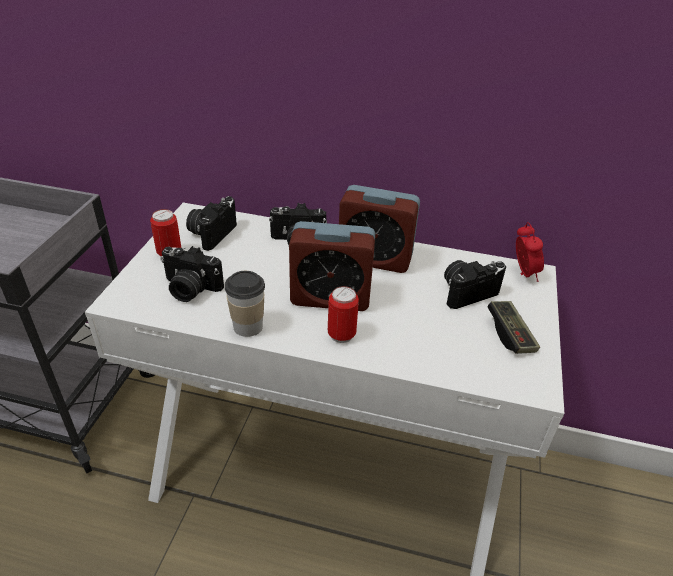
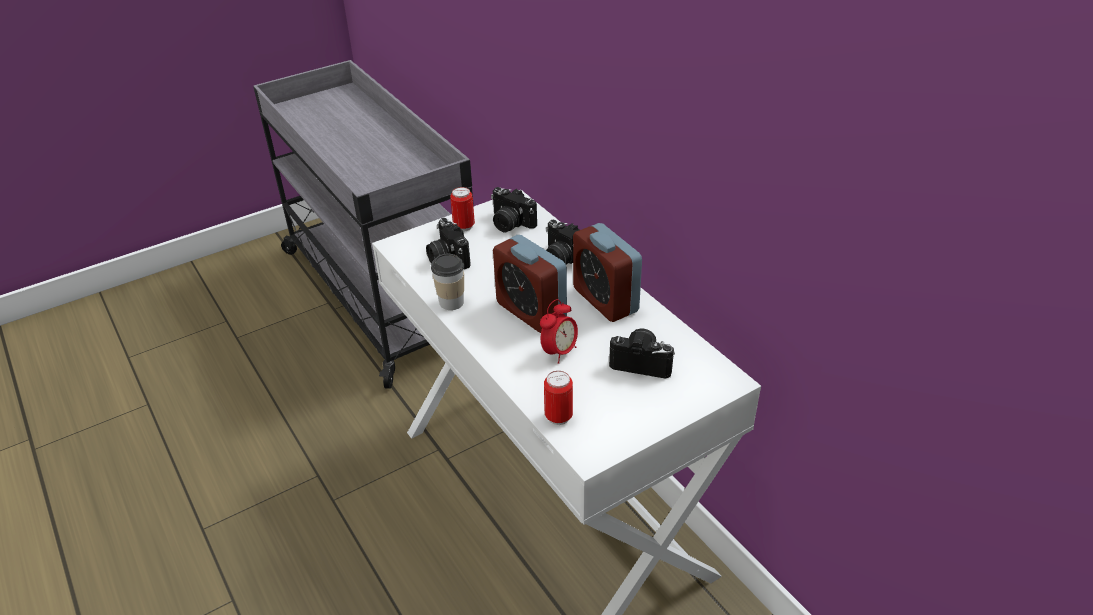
camera: 45 degrees right, 0 degrees up
(211, 233) = (510, 223): camera -> camera turned 120 degrees counterclockwise
(341, 335) = (503, 341): can -> can (558, 417)
(510, 334) = (628, 410): game controller -> none
(523, 274) = (716, 375): alarm clock -> alarm clock (559, 352)

